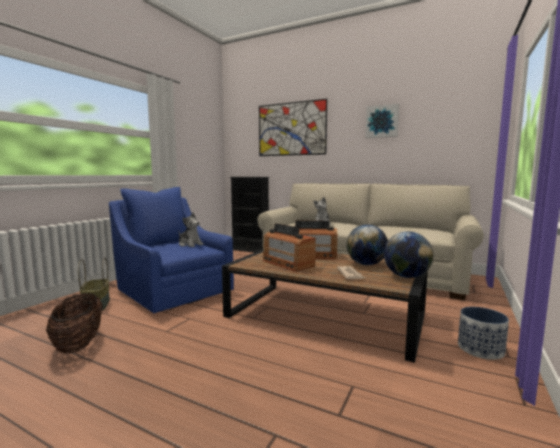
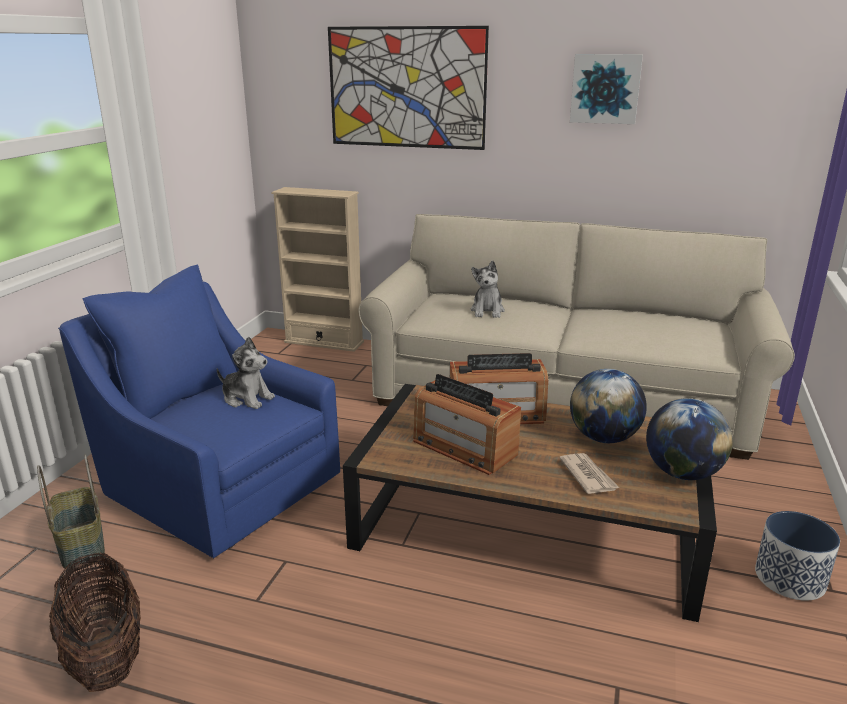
camera: 10 degrees left, 15 degrees up
(250, 250) = (324, 342): black bookcase -> beige bookcase

